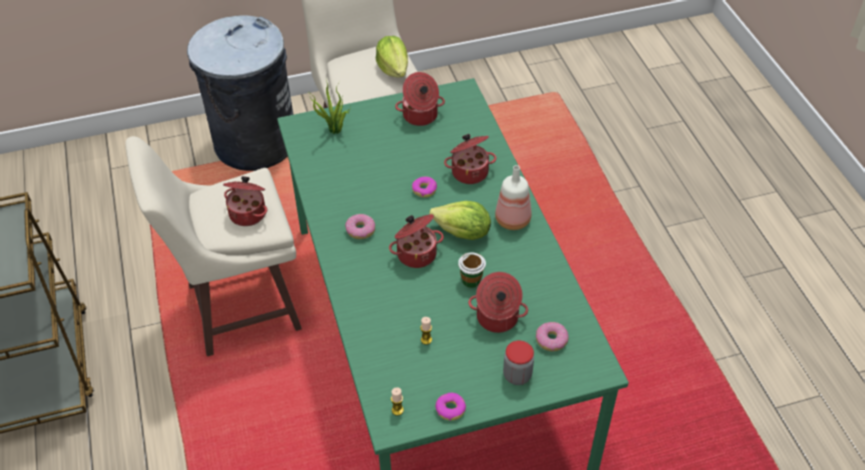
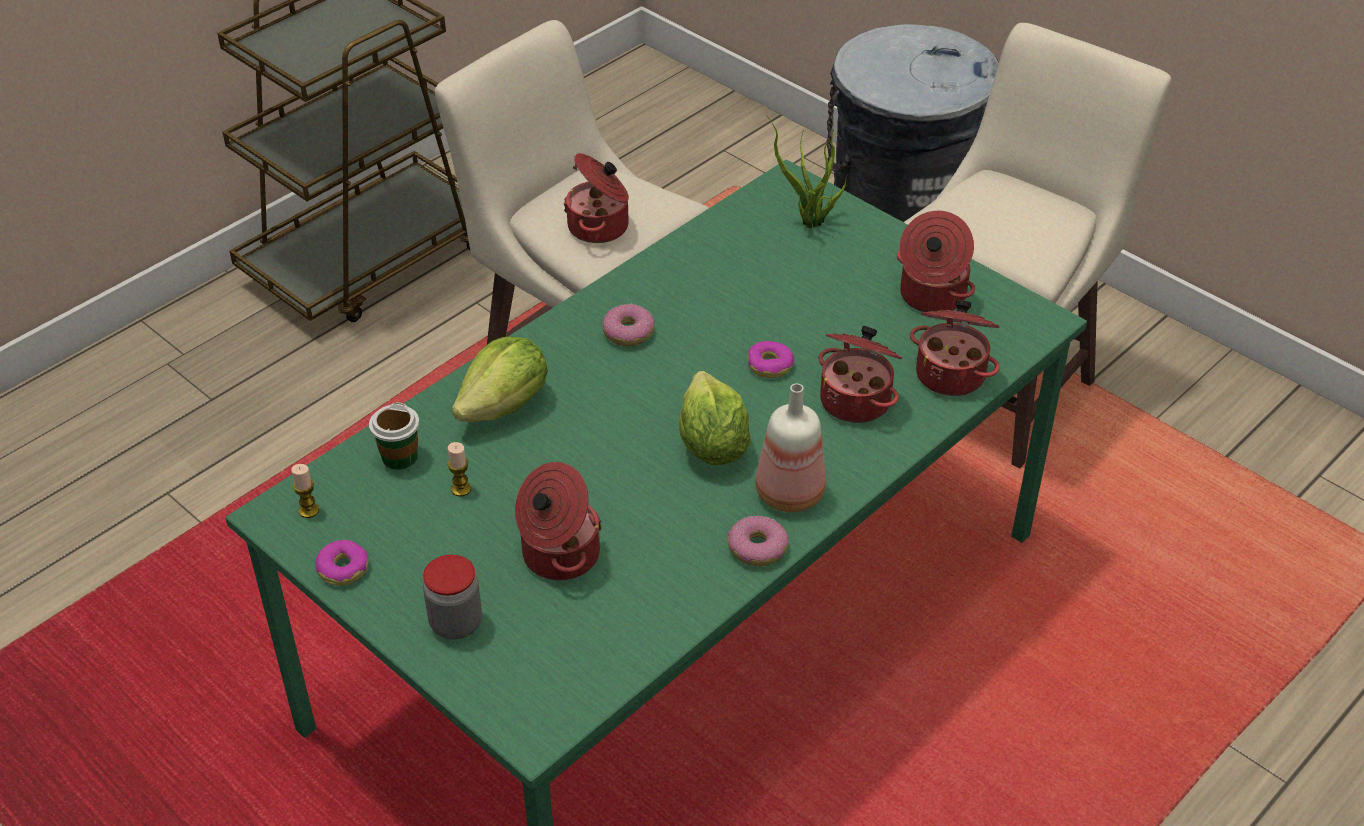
camera: 60 degrees right, 5 degrees down
(393, 69) = (1037, 238): lettuce -> lettuce (505, 406)
(416, 253) = (627, 409): cooking pot -> cooking pot (951, 373)
(471, 280) = (618, 493): cup -> cup (399, 457)
(551, 340) = (557, 640): donut -> donut (757, 548)

